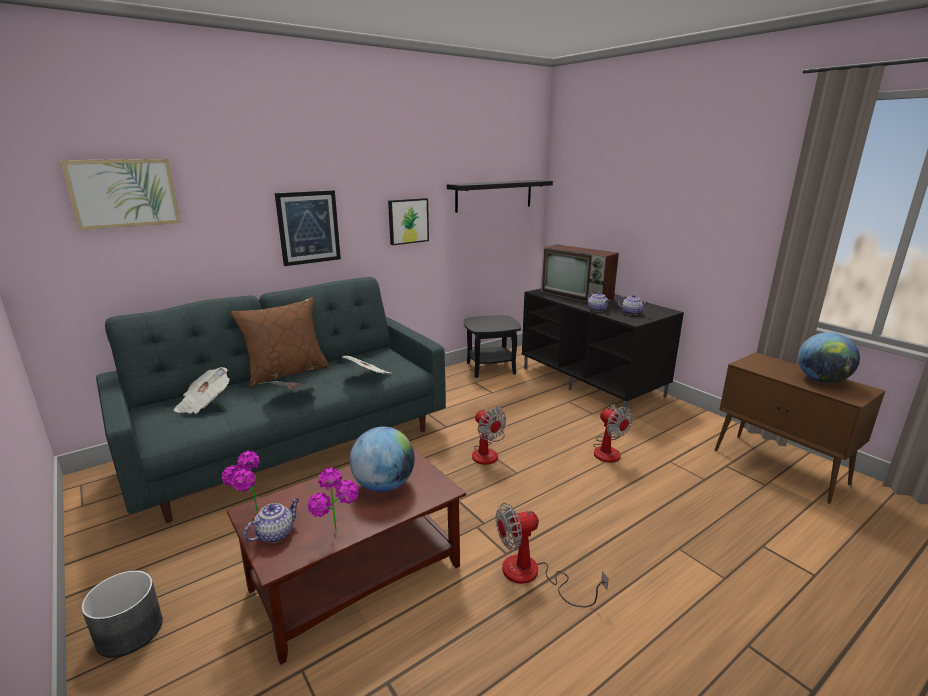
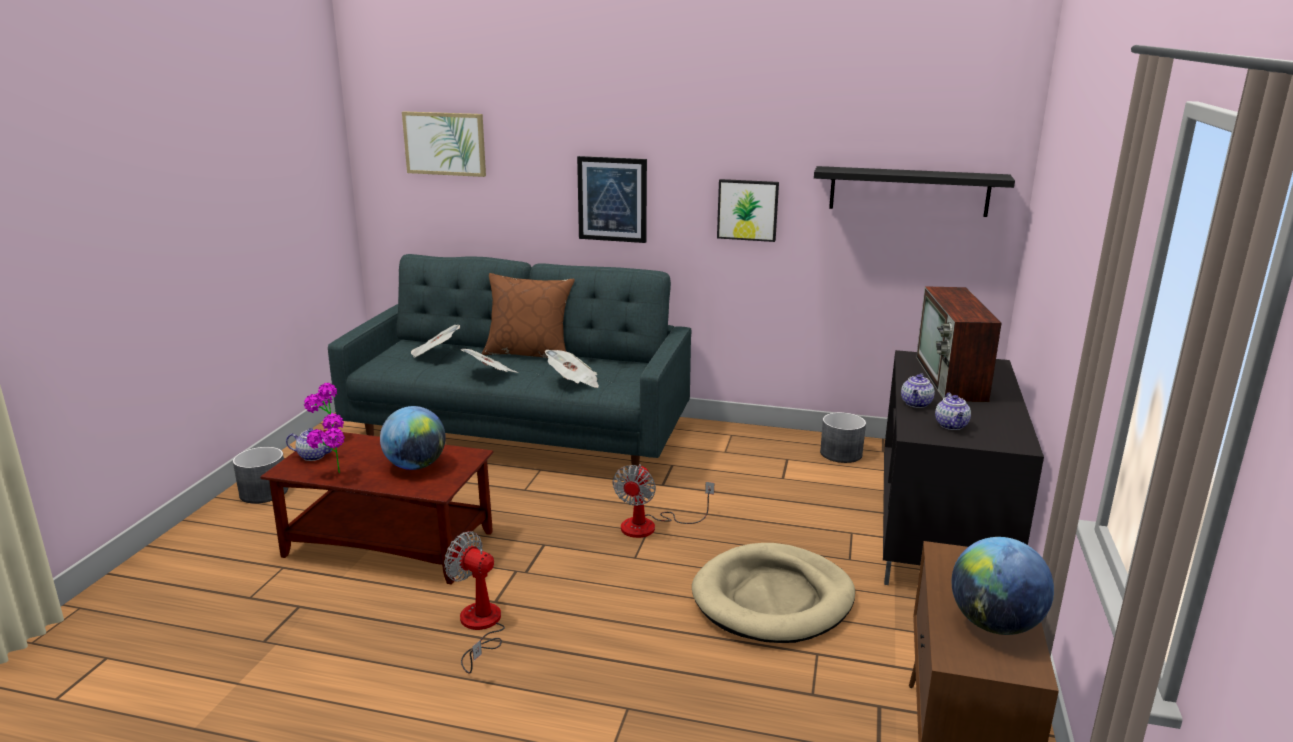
camera: 50 degrees right, 0 degrees up
(490, 368) = (840, 454): black side table -> grey planter
(608, 450) = (773, 599): fan -> beige dog bed

